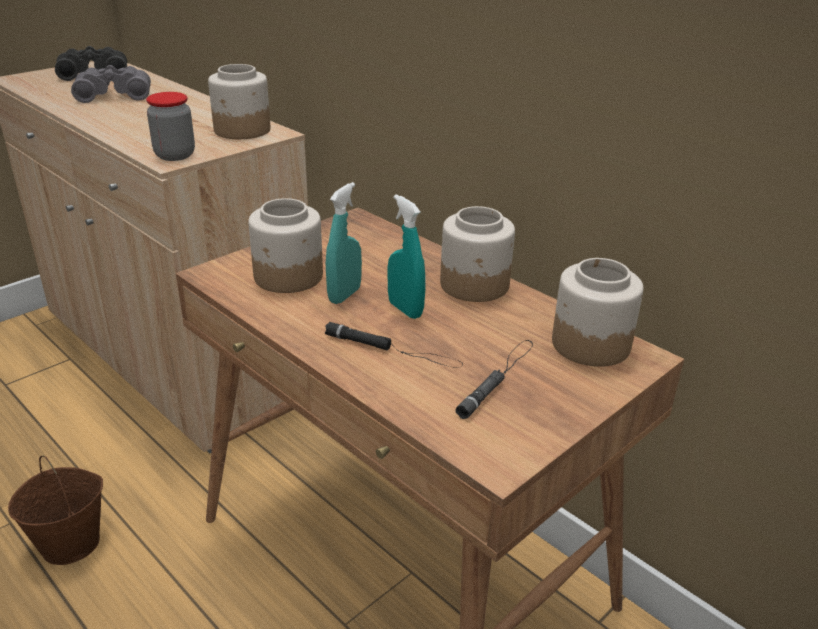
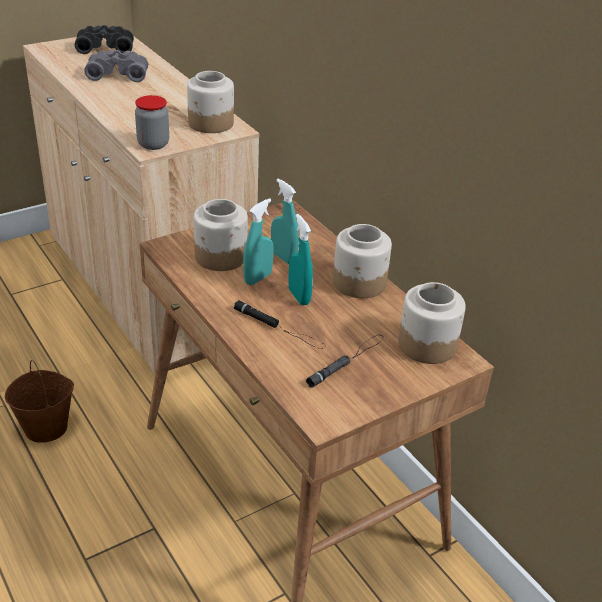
camera: 10 degrees right, 5 degrees up
(369, 268) = (283, 257): none -> turquoise spray bottle

